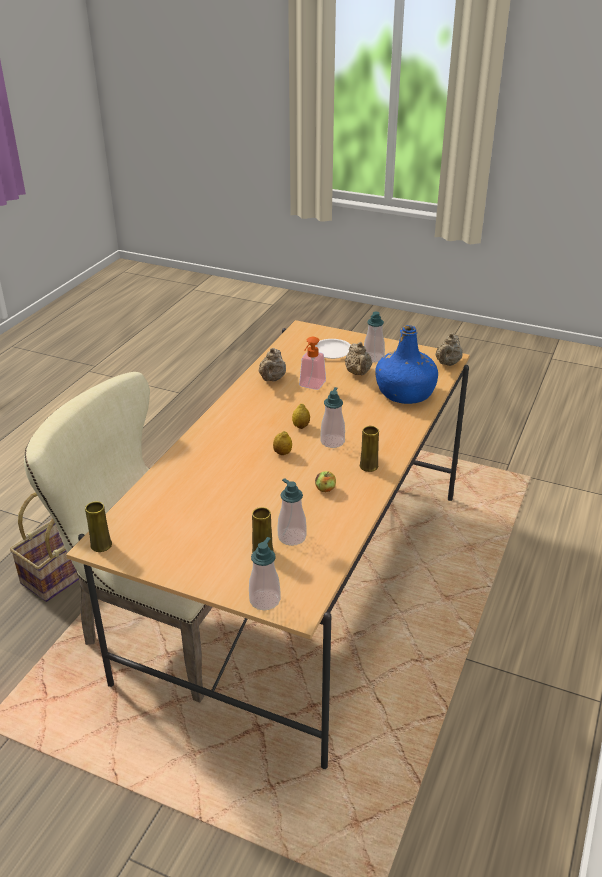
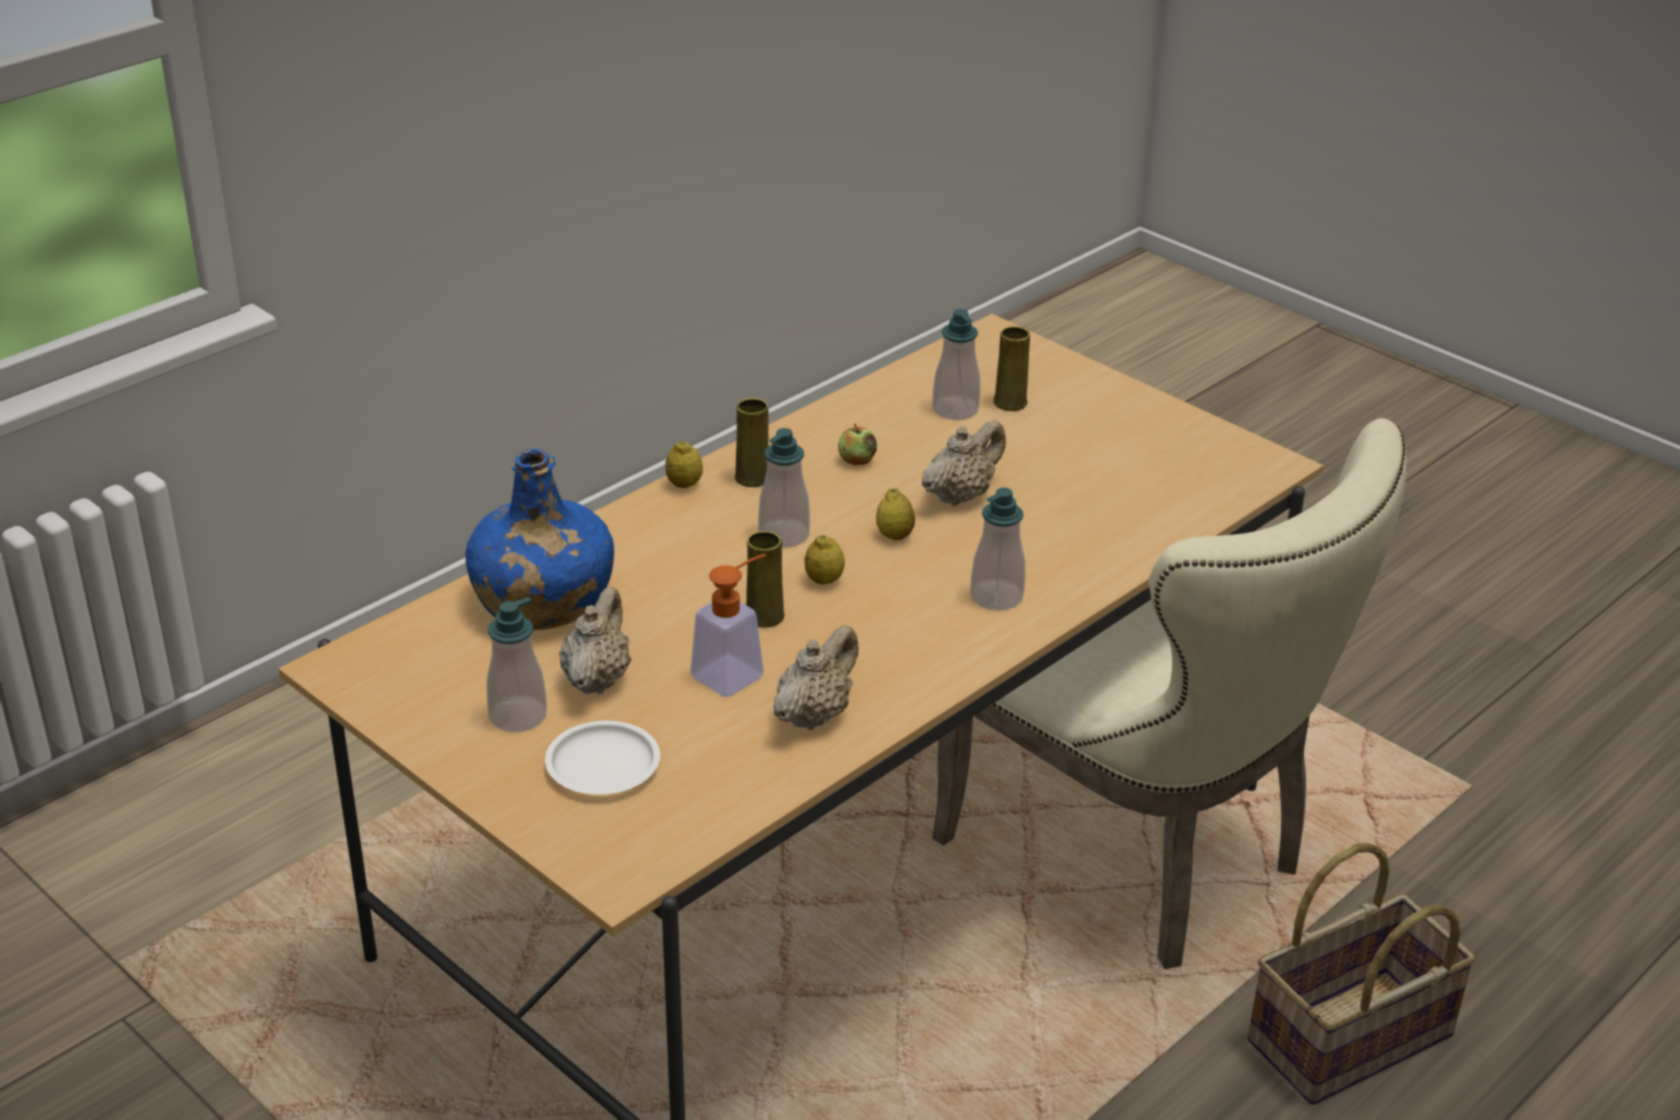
camera: 160 degrees left, 0 degrees up
(101, 545) = (1265, 463): yellow vase -> yellow vase (764, 616)
(264, 600) = (1034, 352): soap dispenser -> soap dispenser (996, 597)
(397, 455) = (684, 484): none -> lemon
(447, 363) = (363, 653): beige teapot -> beige teapot (961, 495)

